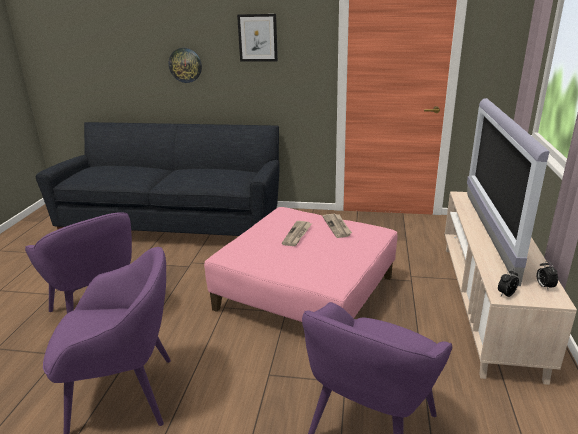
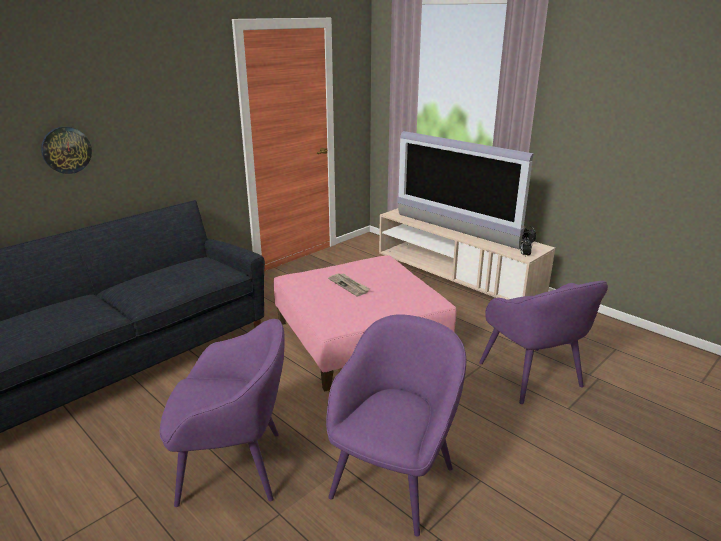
camera: 55 degrees left, 0 degrees up
(258, 38) = (158, 103): picture -> none
(337, 226) = (359, 268): newspaper -> none

